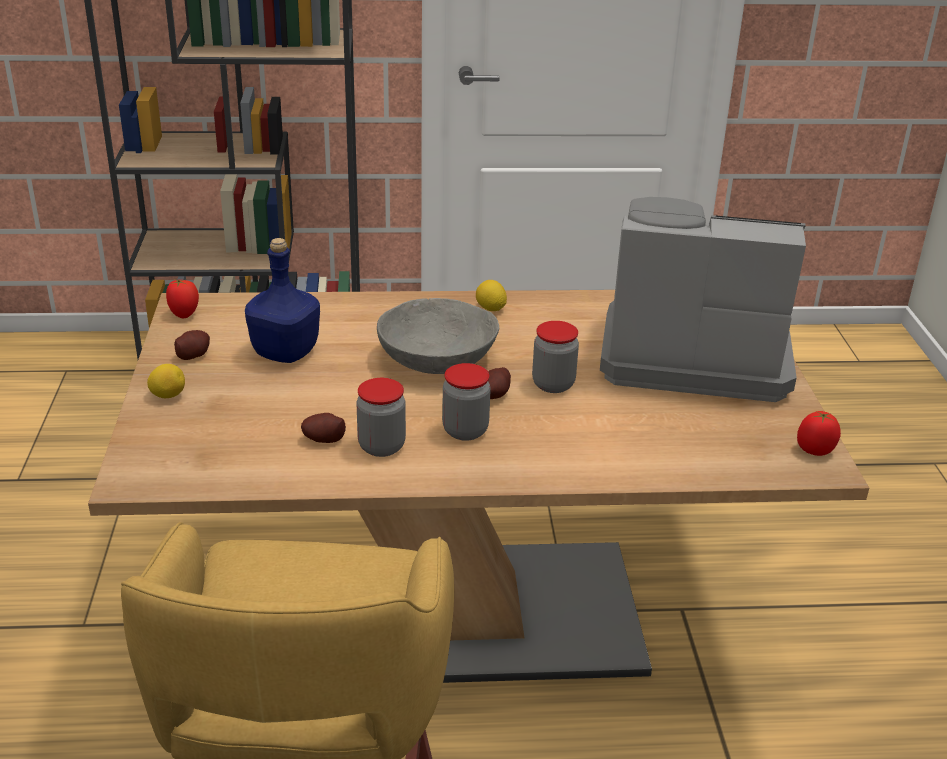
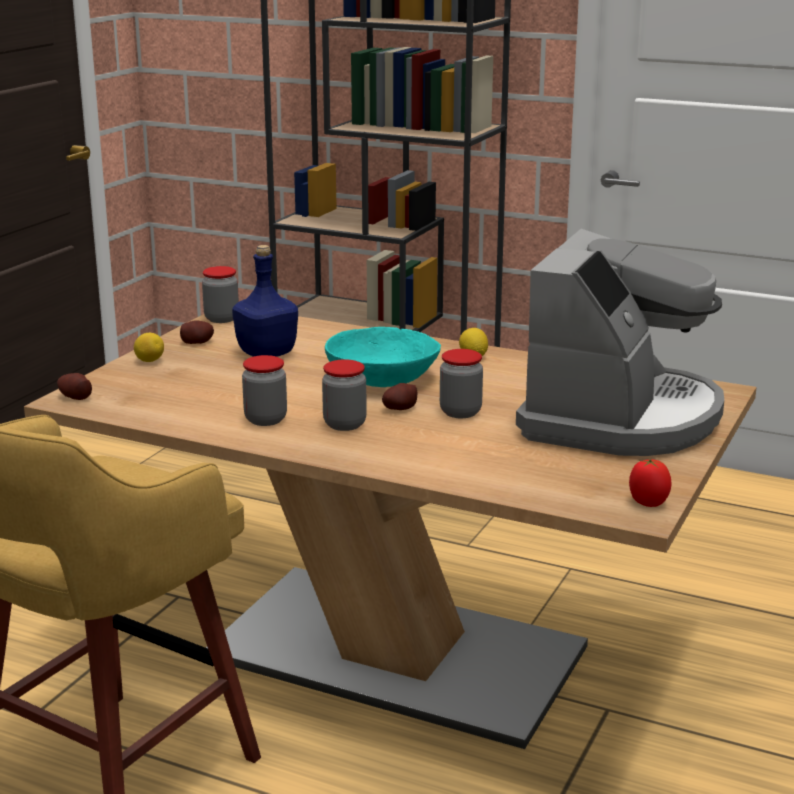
camera: 30 degrees right, 10 degrees down
(184, 314) = (221, 319): tomato -> jar
(323, 439) = (227, 406): potato -> potato (75, 397)
(437, 359) = (382, 379): grey bowl -> turquoise bowl
(691, 354) = (620, 418): coffee machine -> coffee machine turned 75 degrees clockwise

